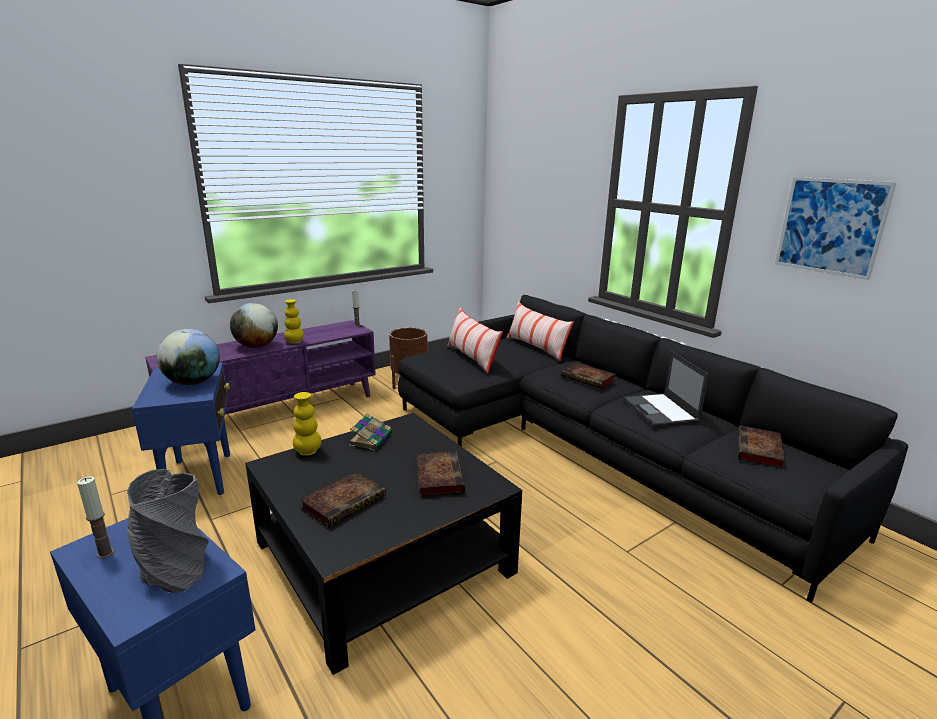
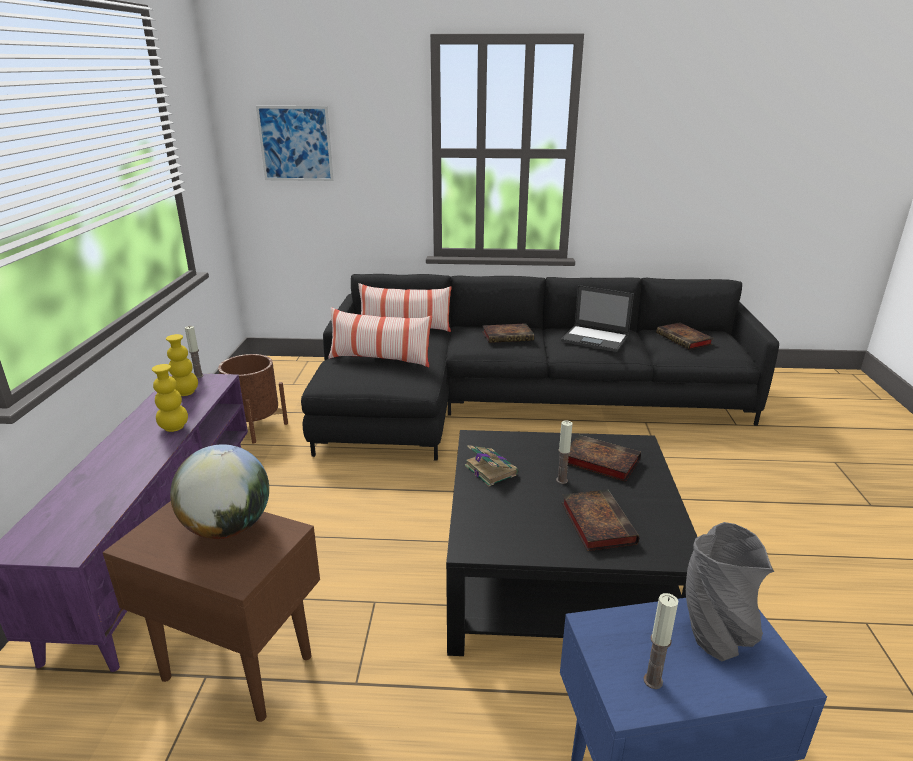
camera: 50 degrees left, 5 degrees up
(199, 477) = (237, 667): blue side table -> brown side table
(257, 346) = (134, 457): globe -> none
(308, 452) = (471, 513): yellow vase -> yellow vase (185, 393)
(389, 470) = (562, 480): none -> candle
(830, 226) = (658, 154): picture -> picture (295, 143)

